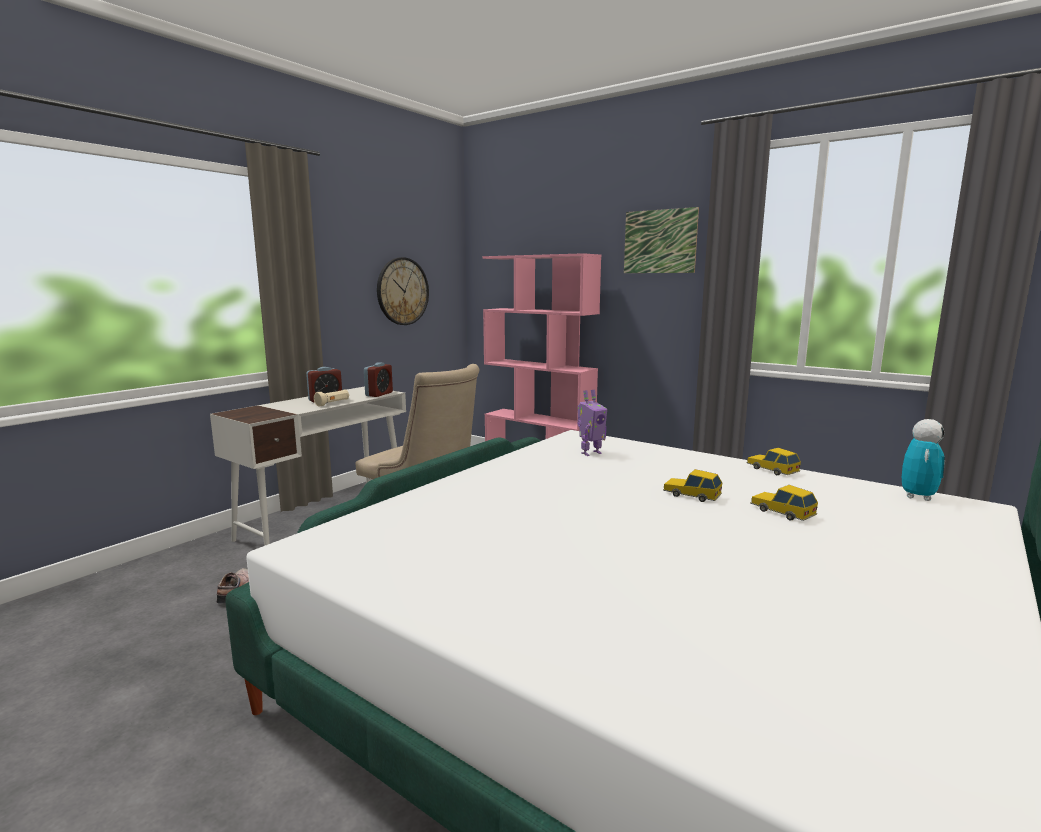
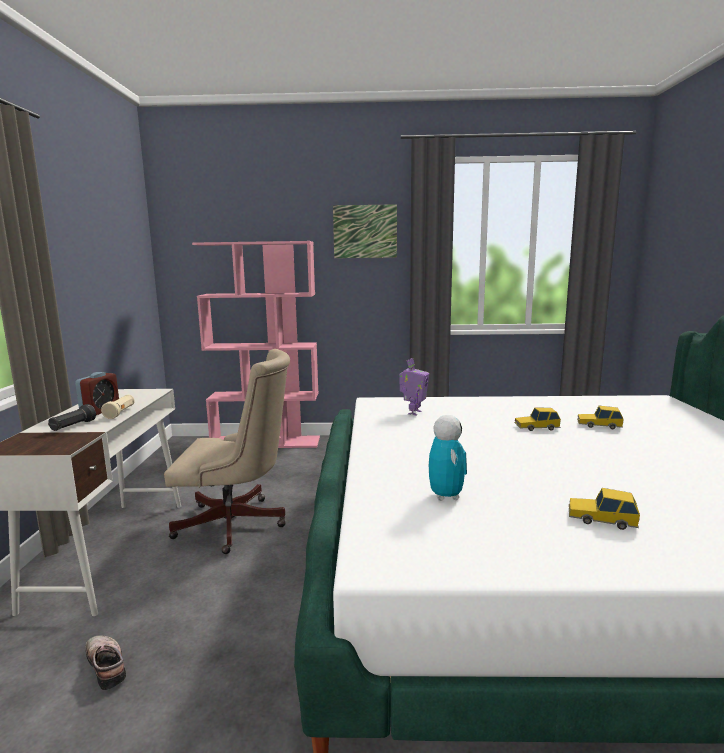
camera: 35 degrees left, 0 degrees up
(289, 407) = (73, 426): none -> black flashlight
(379, 394) = (149, 394): alarm clock -> none
(402, 291) = (111, 280): wall clock -> none
(772, 470) = (538, 399): toy car -> toy car (601, 519)
(917, 497) = (629, 399): toy robot -> toy robot (446, 496)

